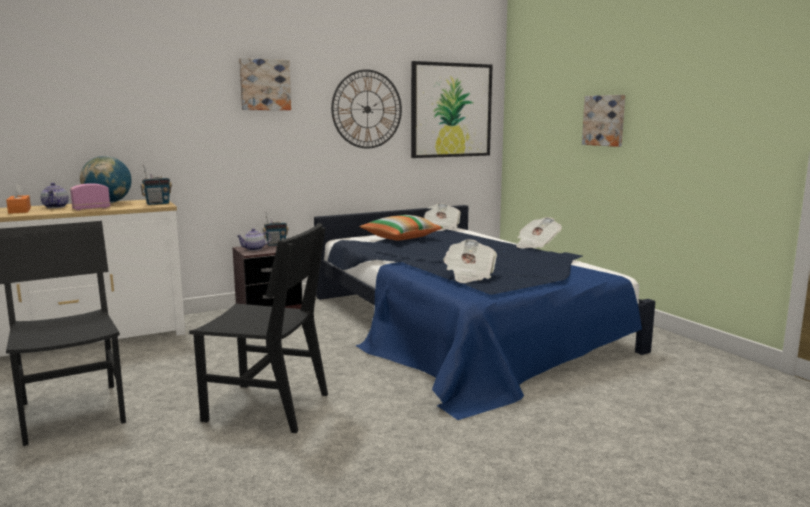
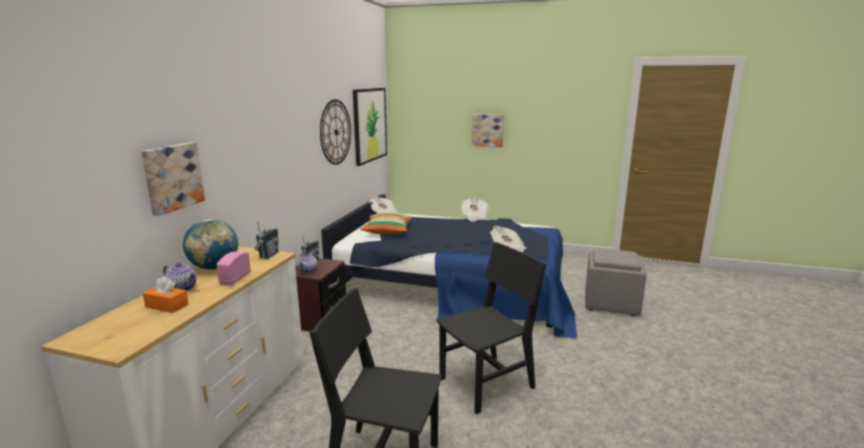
camera: 45 degrees left, 5 degrees up
(264, 85) = (285, 122): picture -> picture (172, 177)
(618, 412) = (610, 303): none -> grey ottoman

